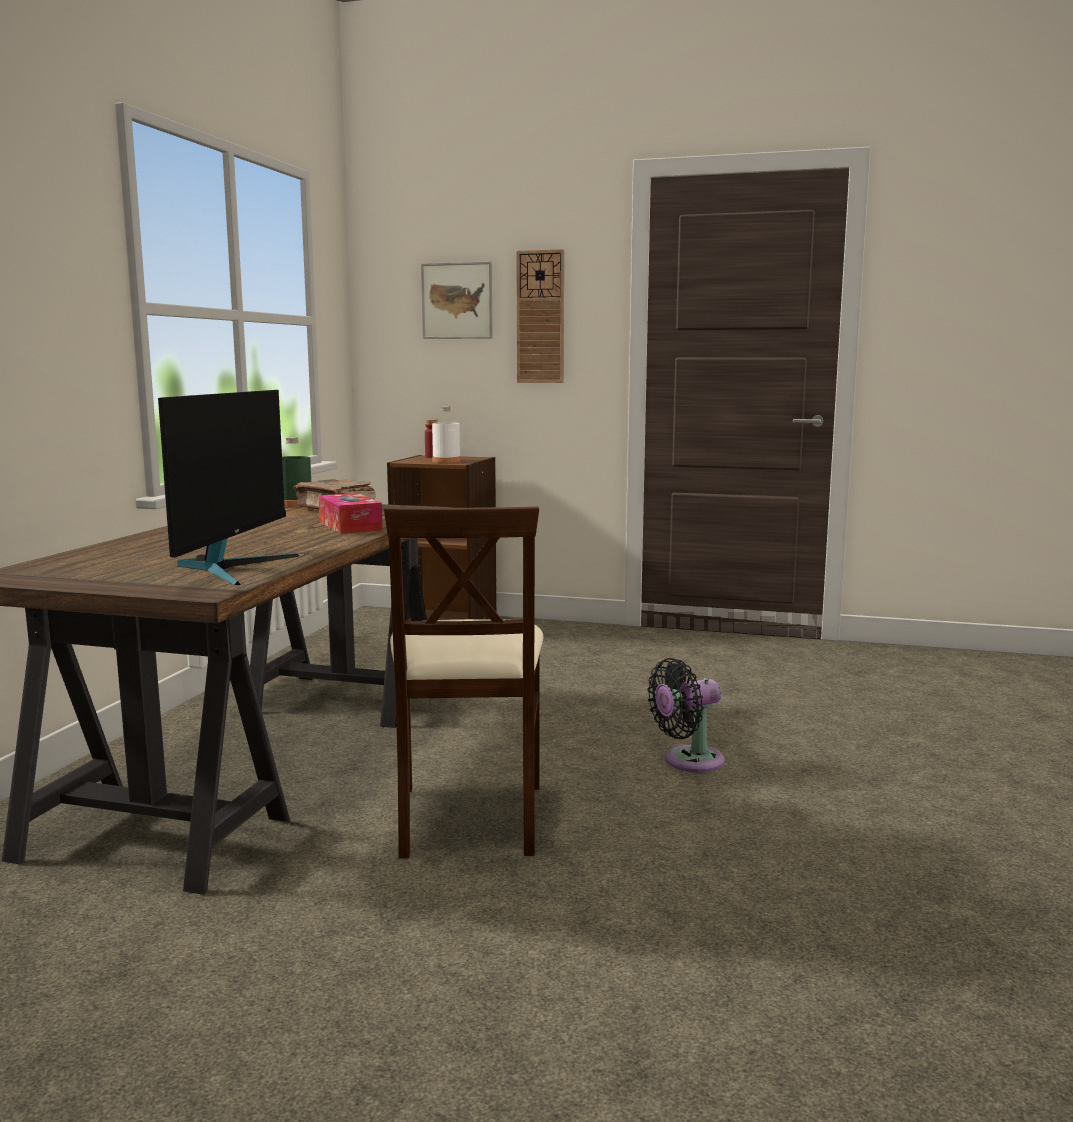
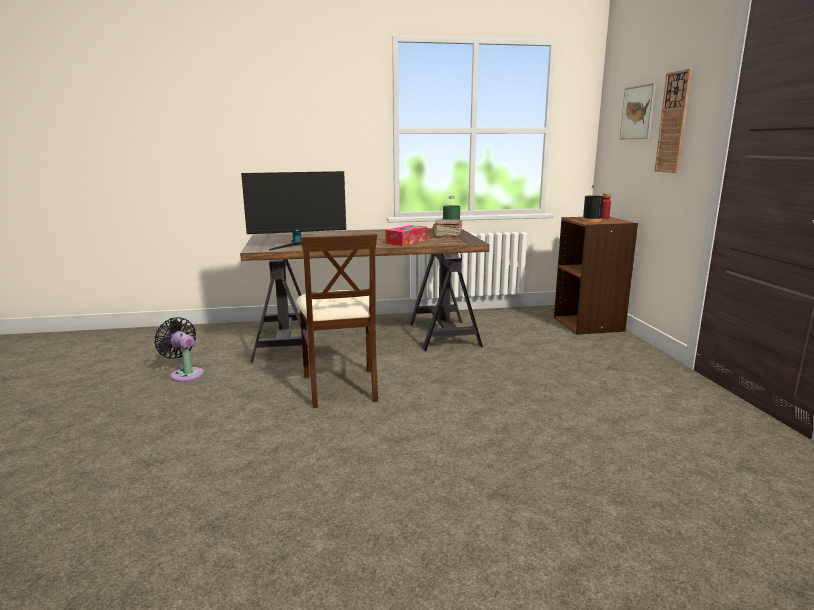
camera: 65 degrees right, 5 degrees up
(446, 461) = (591, 221): white bottle -> black bottle
(468, 817) = (341, 387): beige chair -> beige chair turned 75 degrees counterclockwise
(688, 761) = (460, 425): black fan -> black fan (185, 374)

